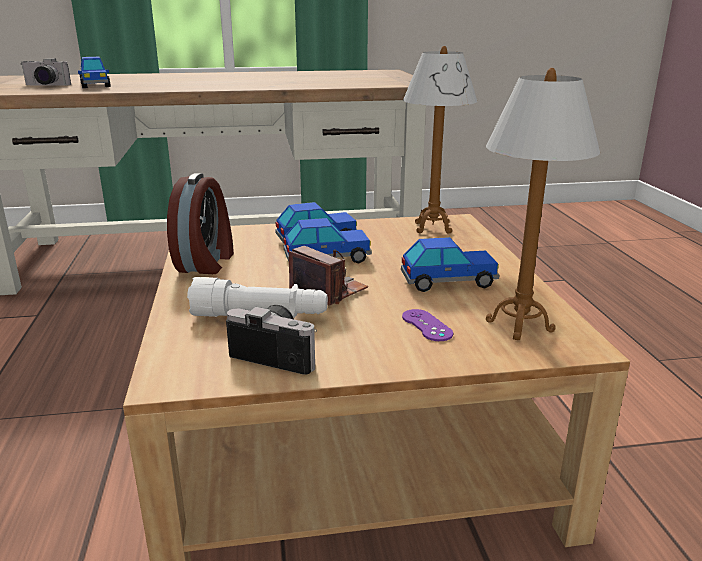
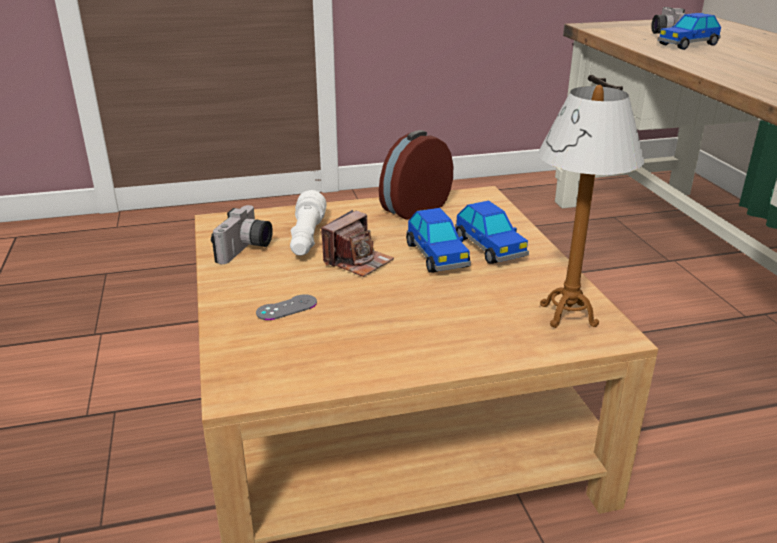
camera: 85 degrees right, 5 degrees up
(207, 262) = (413, 207): alarm clock -> alarm clock turned 135 degrees clockwise
(426, 325) = (286, 308): purple game controller -> grey game controller
(448, 281) = (389, 321): toy car -> none
(519, 326) = (281, 357): table lamp -> none

